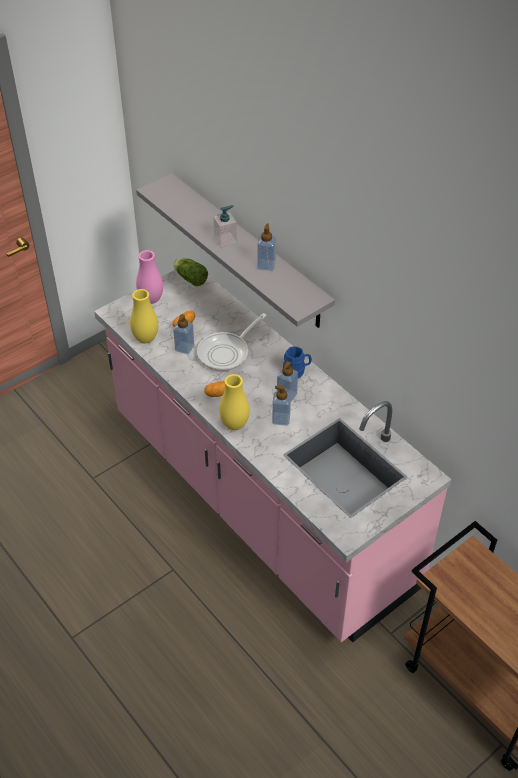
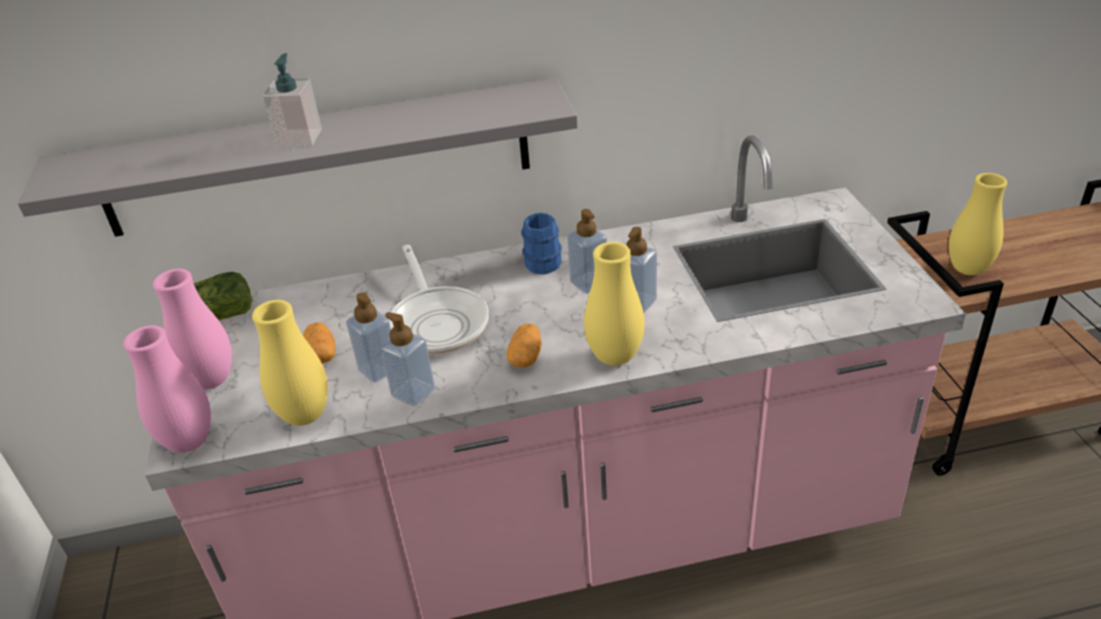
camera: 60 degrees left, 10 degrees down
(115, 313) = (189, 442): none -> pink vase
(266, 265) = (412, 114): soap dispenser -> soap dispenser (413, 392)
(460, 578) = (968, 269): none -> yellow vase

